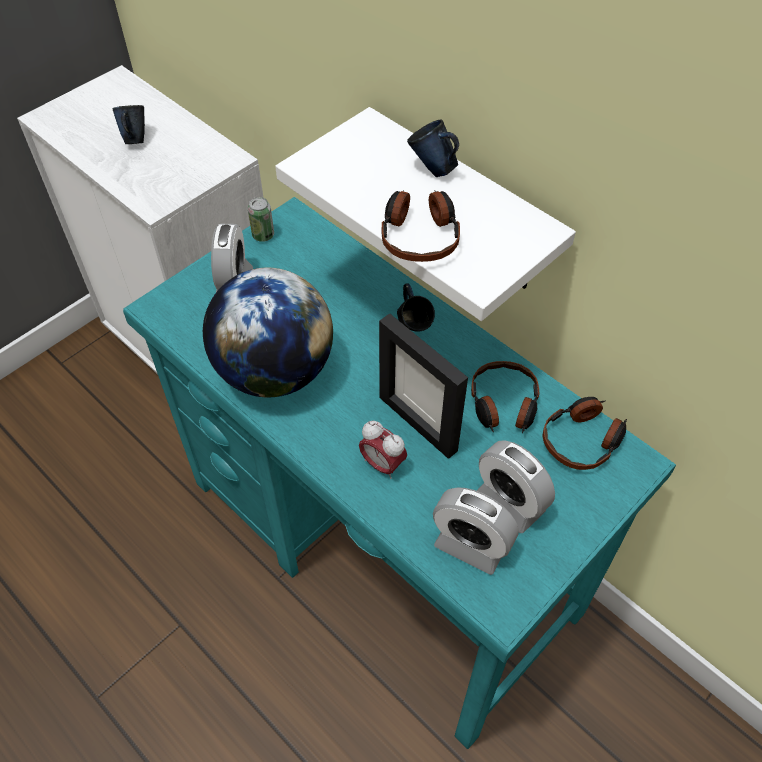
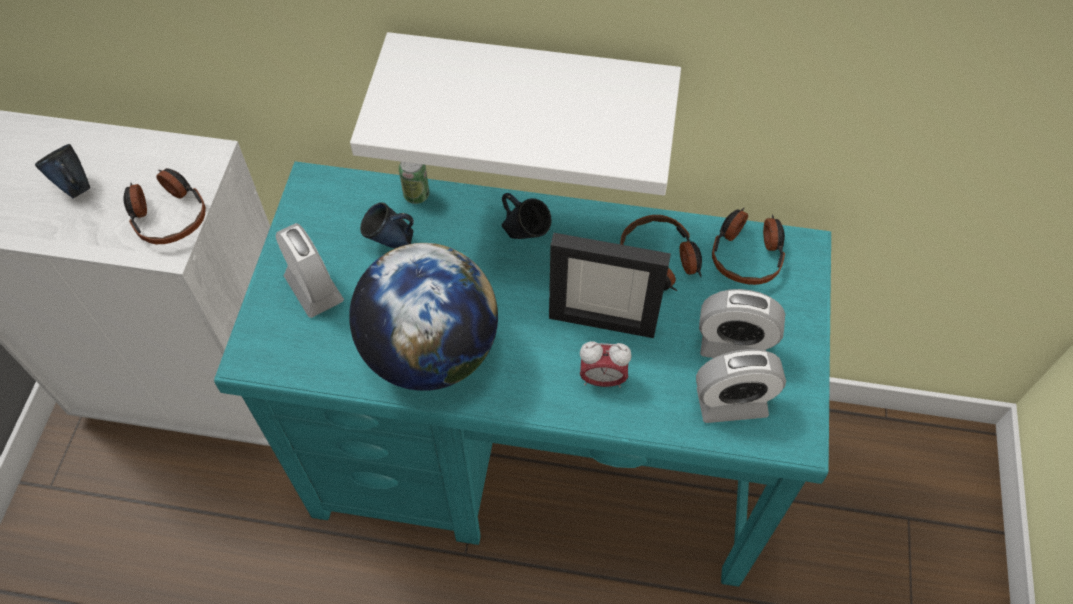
camera: 35 degrees left, 5 degrees up
(263, 235) = (298, 220): can -> can (416, 195)
(419, 235) = (553, 142): headphones -> headphones (167, 214)
(433, 170) = (508, 70): blue mug -> blue mug (391, 243)

